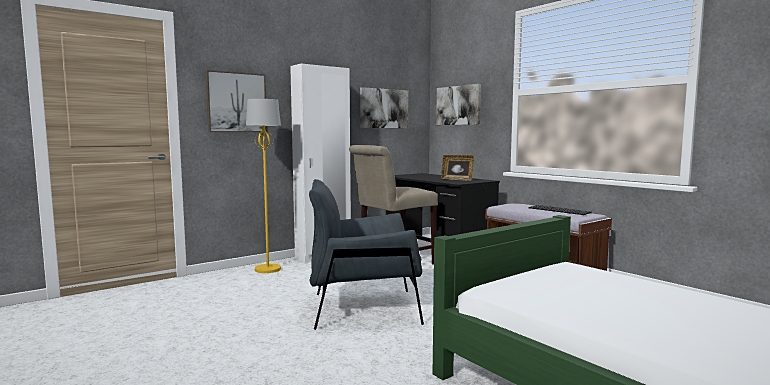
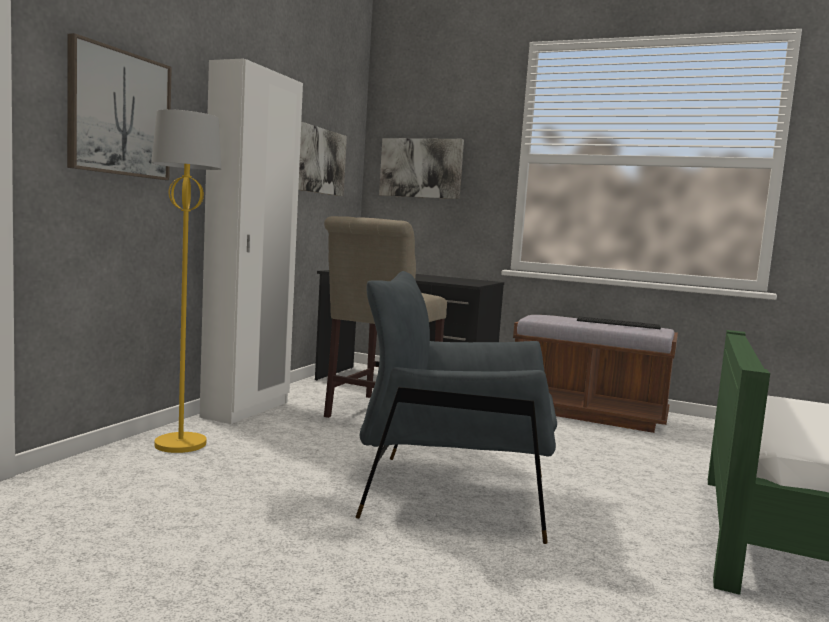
camera: 30 degrees left, 0 degrees up
(364, 308) = (454, 495): grey armchair -> grey armchair turned 45 degrees clockwise
(457, 179) = (448, 279): picture frame -> none

